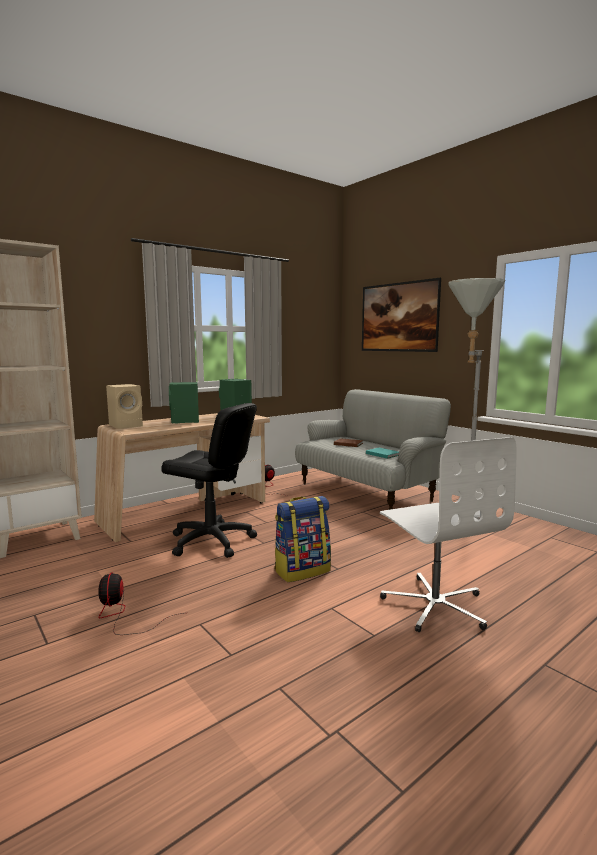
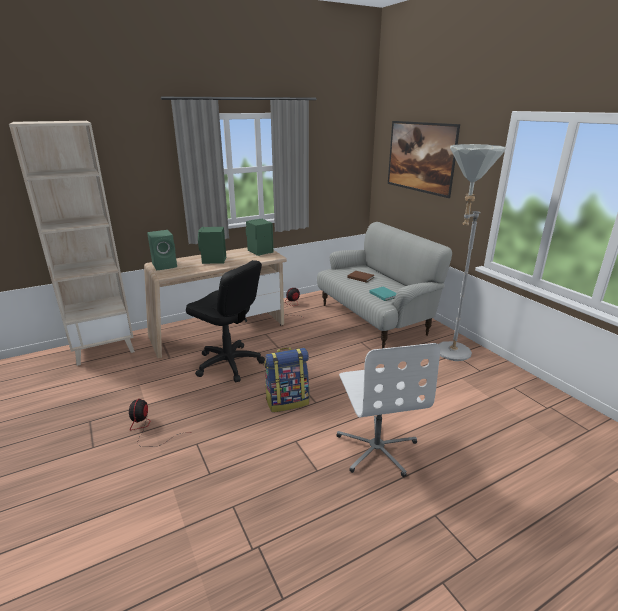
camera: 10 degrees right, 15 degrees up
(127, 425) = (165, 265): beige speaker -> green speaker

